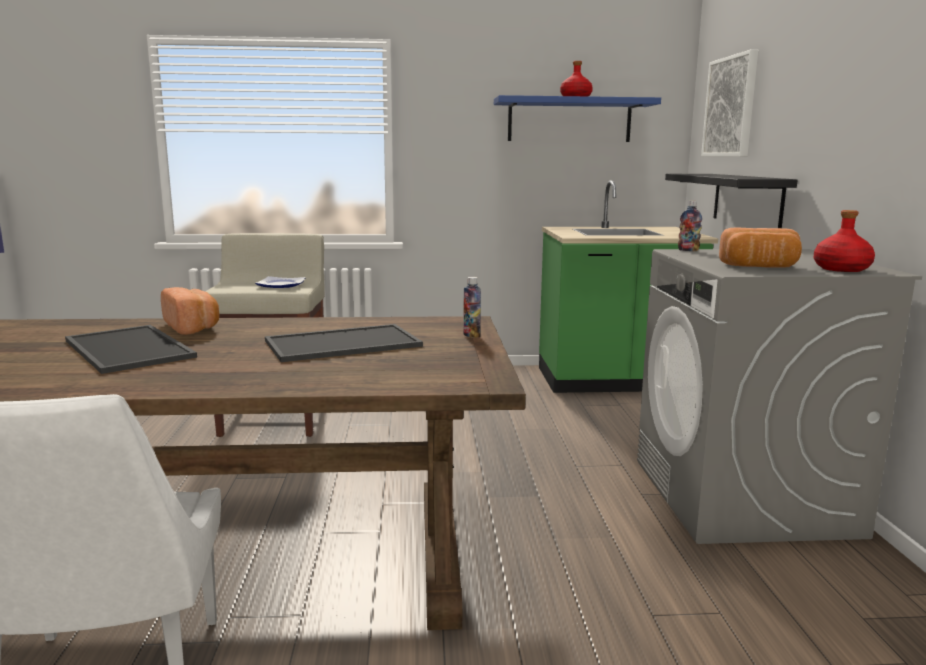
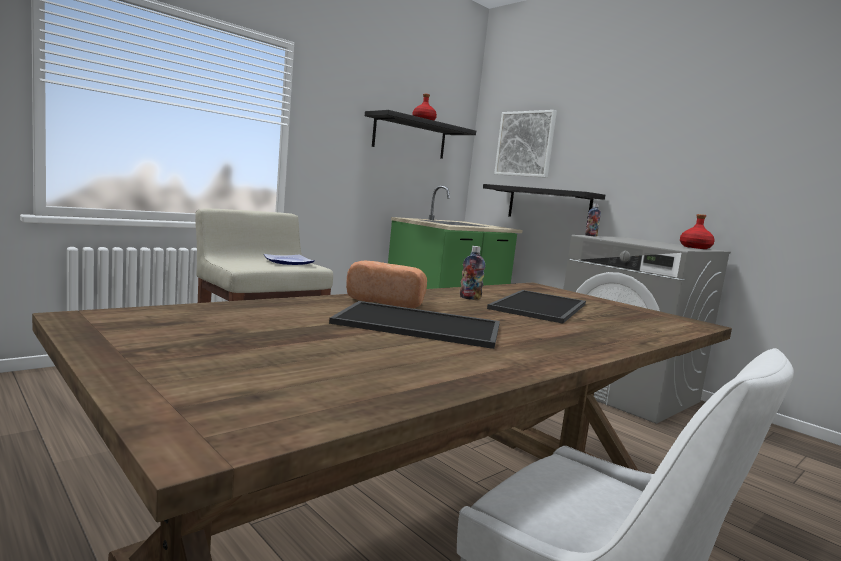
camera: 40 degrees left, 5 degrees down
(471, 335) = (577, 295): bottle -> bottle (470, 298)
(569, 120) = (410, 137): blue shelf -> black shelf
(759, 267) = (670, 246): bread -> none

